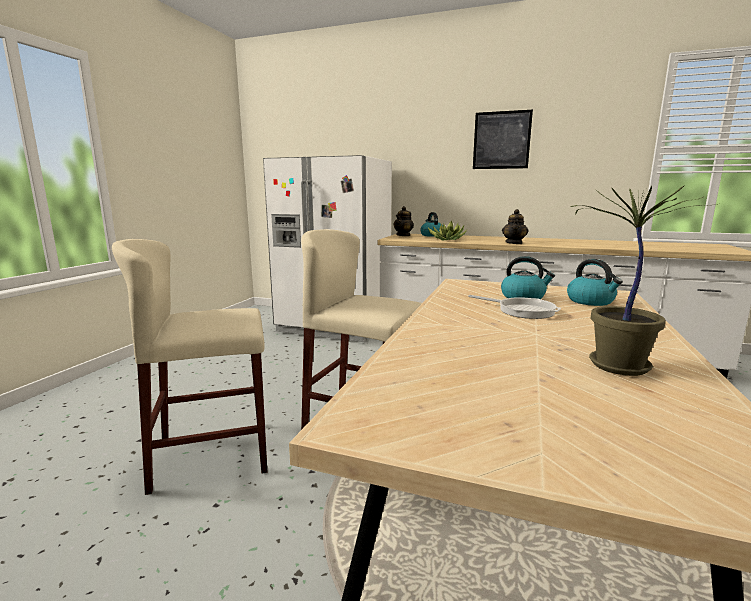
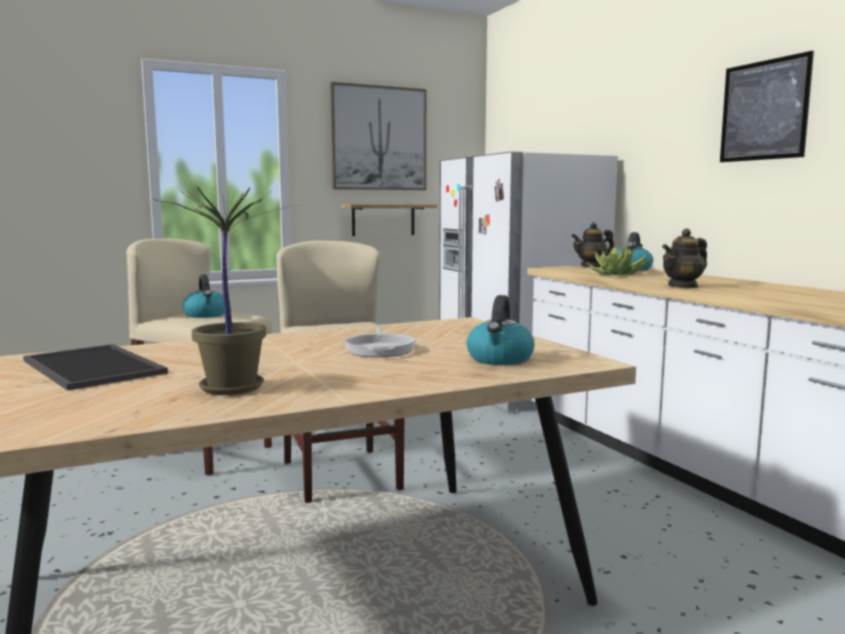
camera: 45 degrees right, 5 degrees down
(175, 134) = (379, 138): none -> picture
(185, 208) = (383, 220): none -> shelf
(460, 394) = (89, 367): none -> tray
(523, 297) = (449, 342): kettle -> kettle (206, 315)

